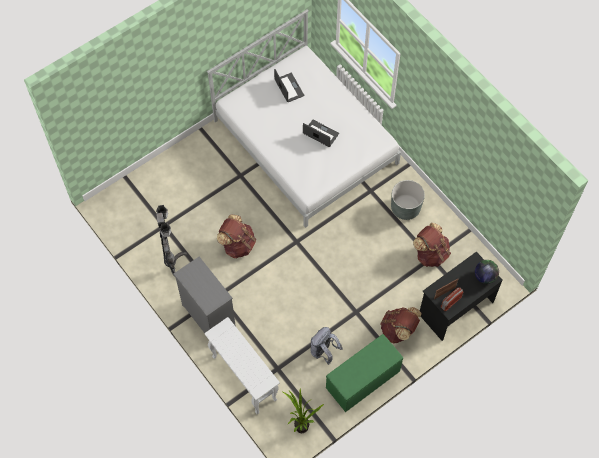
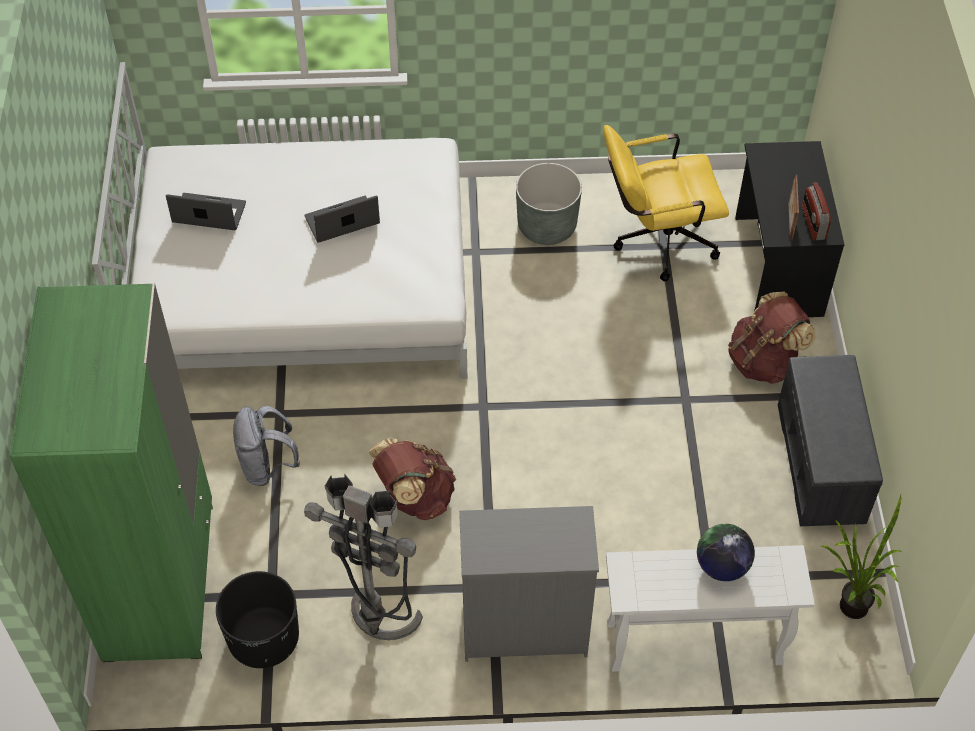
camera: 55 degrees left, 10 degrees down
(144, 187) = (160, 581): none -> green wardrobe
(145, 235) = (264, 639): none -> black planter
(324, 351) = (728, 489): grey backpack -> grey backpack (267, 466)
(362, 380) = (822, 464): green bench -> grey bench
(431, 253) = (656, 241): brown backpack -> yellow office chair
(485, 276) = (798, 157): globe -> globe (722, 566)

